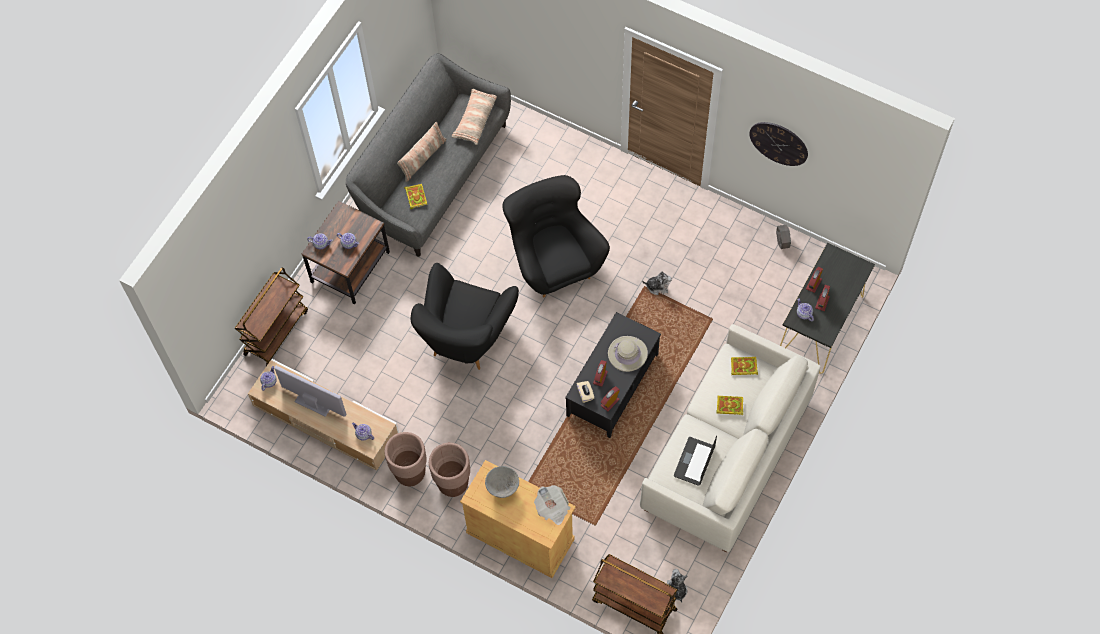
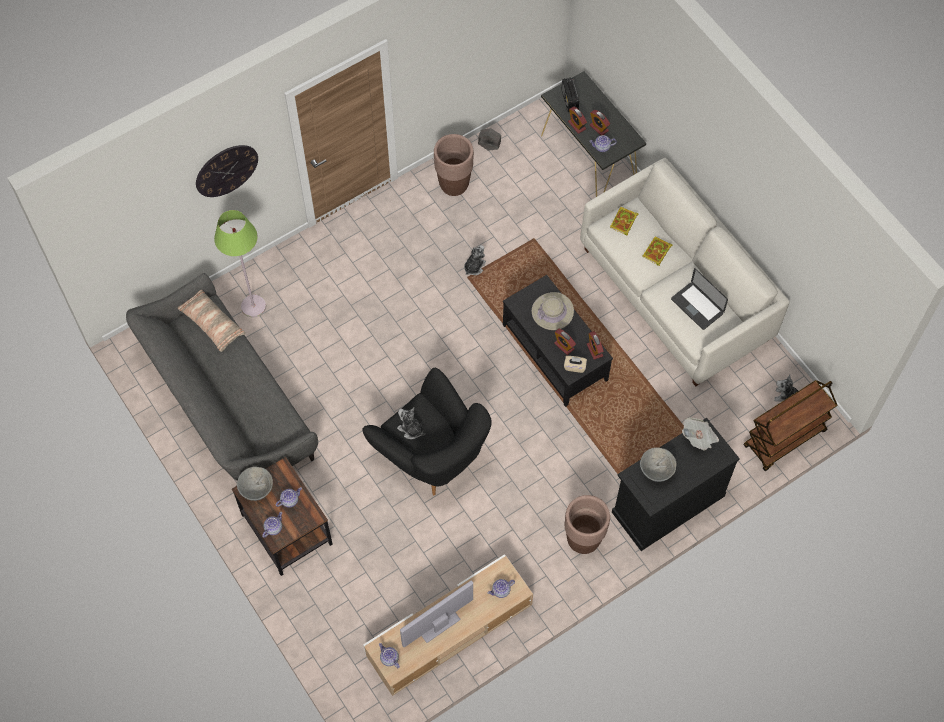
camera: 65 degrees left, 0 degrees up
(276, 332) = (318, 636): brown cart -> none
(346, 218) = (257, 490): none -> grey bowl
(410, 473) = (551, 574): brown planter -> brown planter (454, 185)
(415, 196) = (266, 418): book -> none
(422, 158) = (224, 391): pillow -> none
(462, 301) = (411, 429): none -> plush toy
(520, 535) = (668, 503): beige cabinet -> black cabinet
(526, 148) = (253, 306): none -> green floor lamp
(553, 262) = (394, 341): black armchair -> none
(778, 143) = (452, 59): wall clock -> wall clock (226, 170)
(835, 267) = (569, 100): none -> radio

